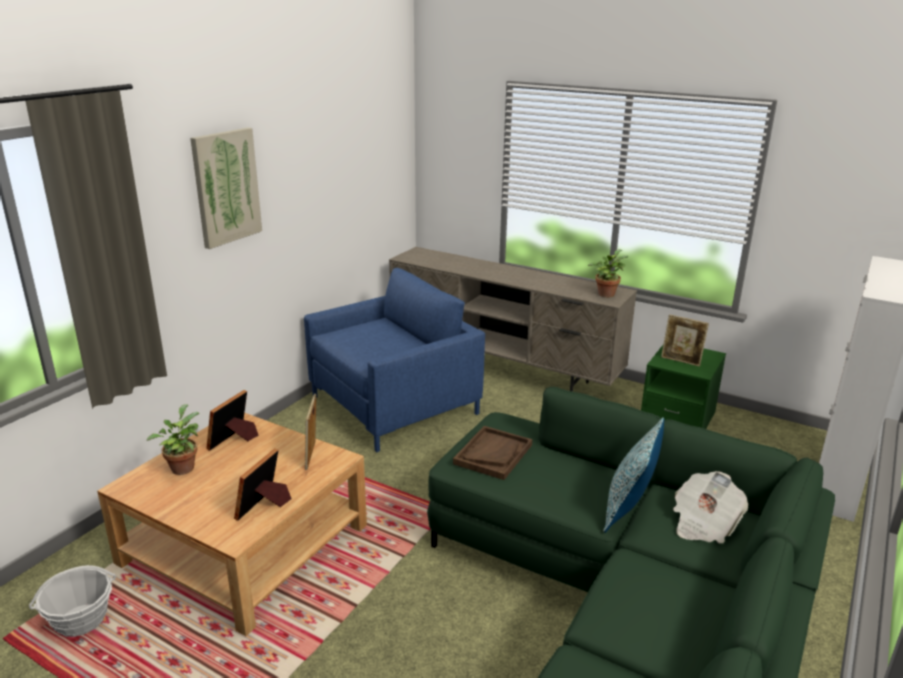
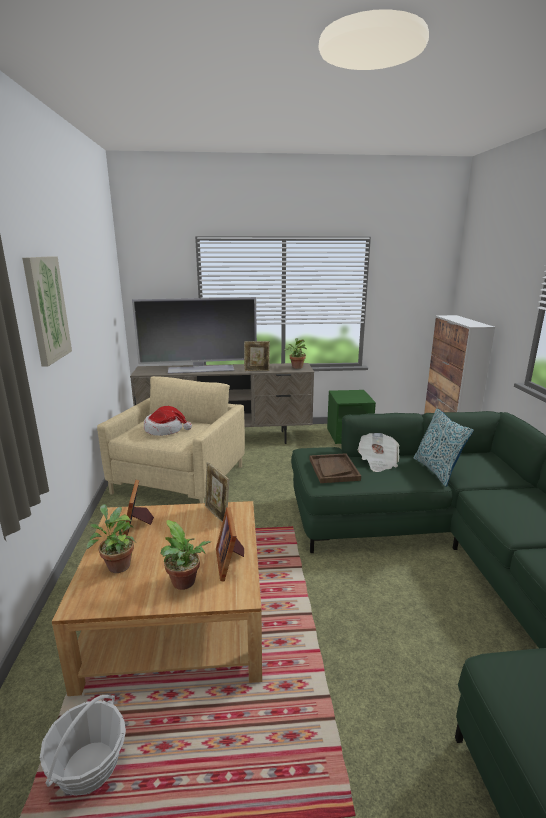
camera: 35 degrees left, 5 degrees down
(208, 507) = (185, 584): none -> potted plant
(372, 340) = (165, 430): none -> hat
(394, 405) = (180, 479): blue armchair -> beige armchair
(478, 268) = (201, 369): none -> television
(681, 361) = (350, 398): picture frame -> picture frame (257, 370)
(703, 523) = (478, 463): newspaper -> newspaper (377, 462)

